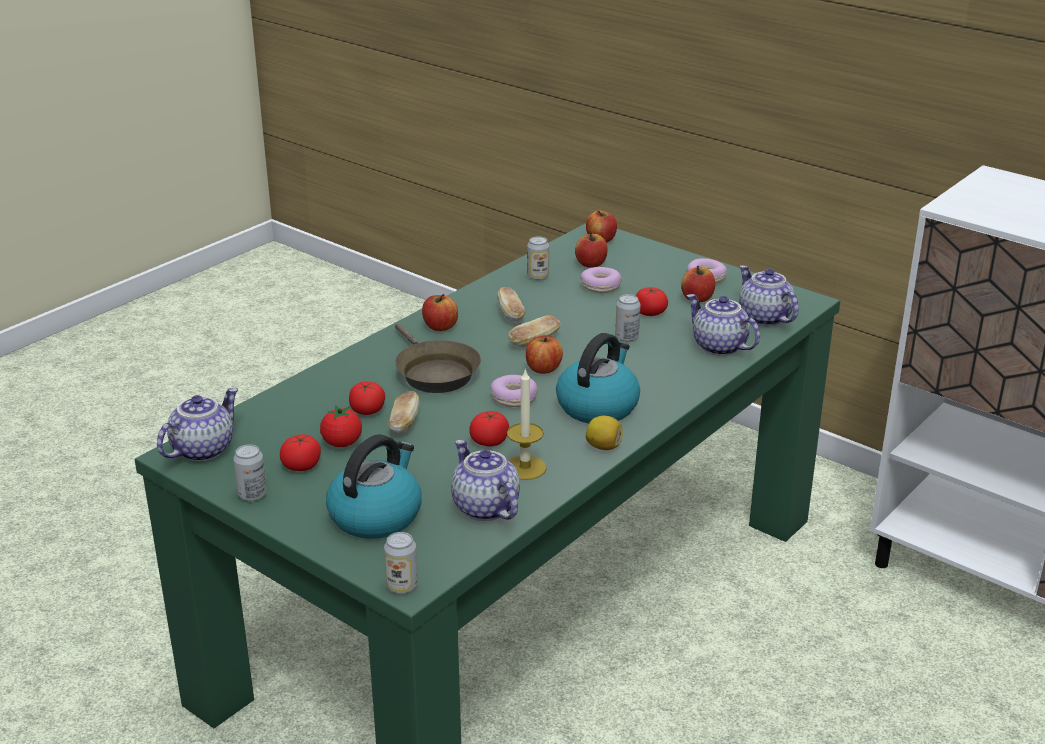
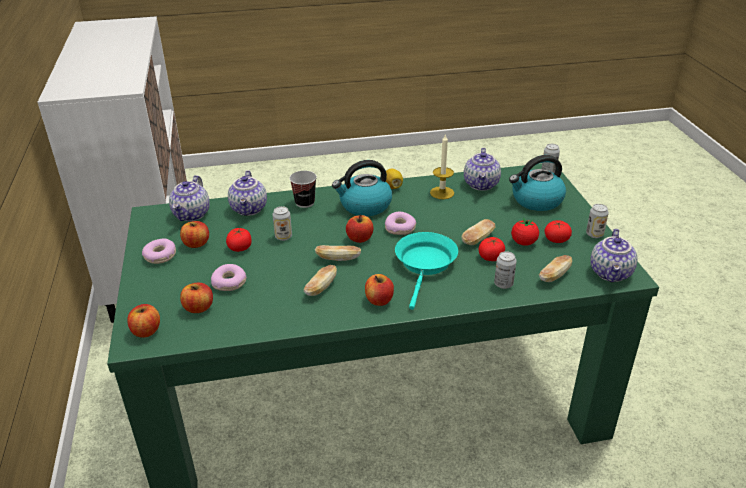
camera: 140 degrees left, 5 degrees up
(202, 449) = (611, 273): teapot -> teapot turned 60 degrees counterclockwise
(273, 419) = (554, 276): none -> bread
(434, 373) = (425, 264): brown frying pan -> turquoise frying pan
(489, 441) = (443, 211): tomato -> none
(538, 276) = (252, 314): can -> can (503, 284)
(673, 379) = (305, 203): none -> cup

